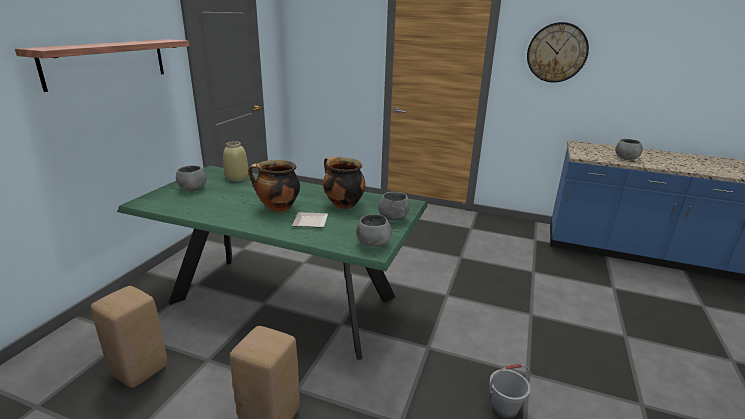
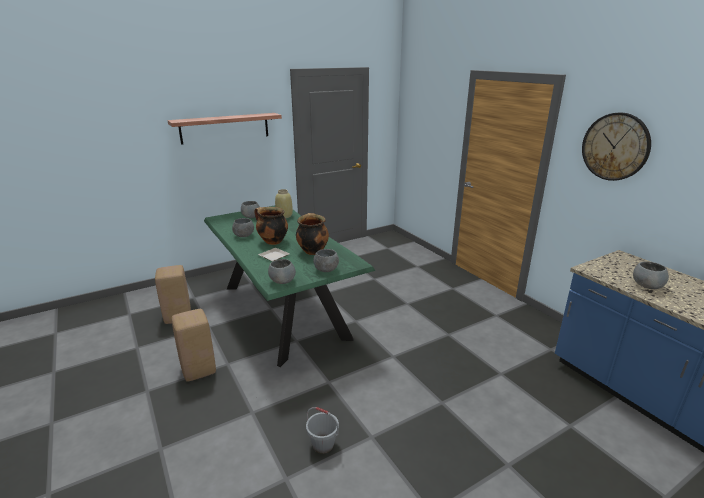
camera: 40 degrees right, 0 degrees up
(226, 212) = (243, 236): none -> grey bowl

